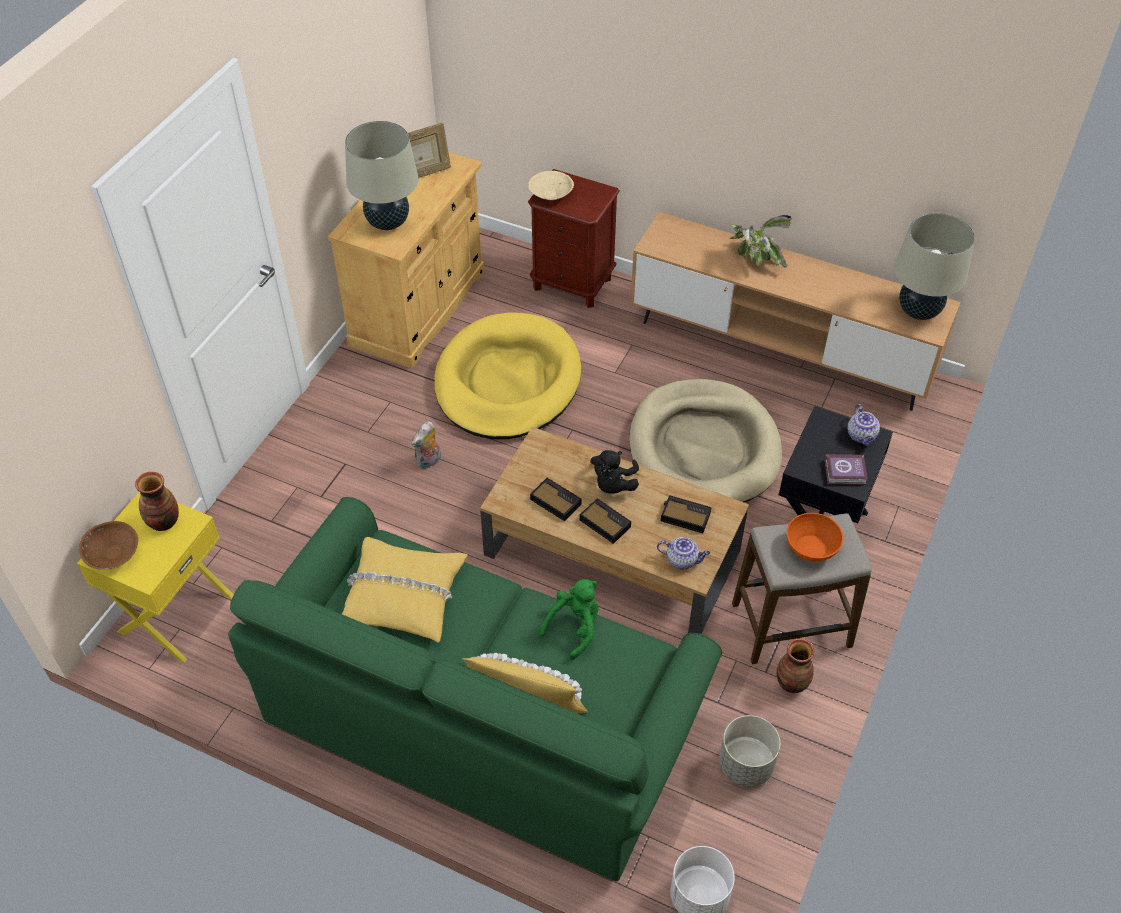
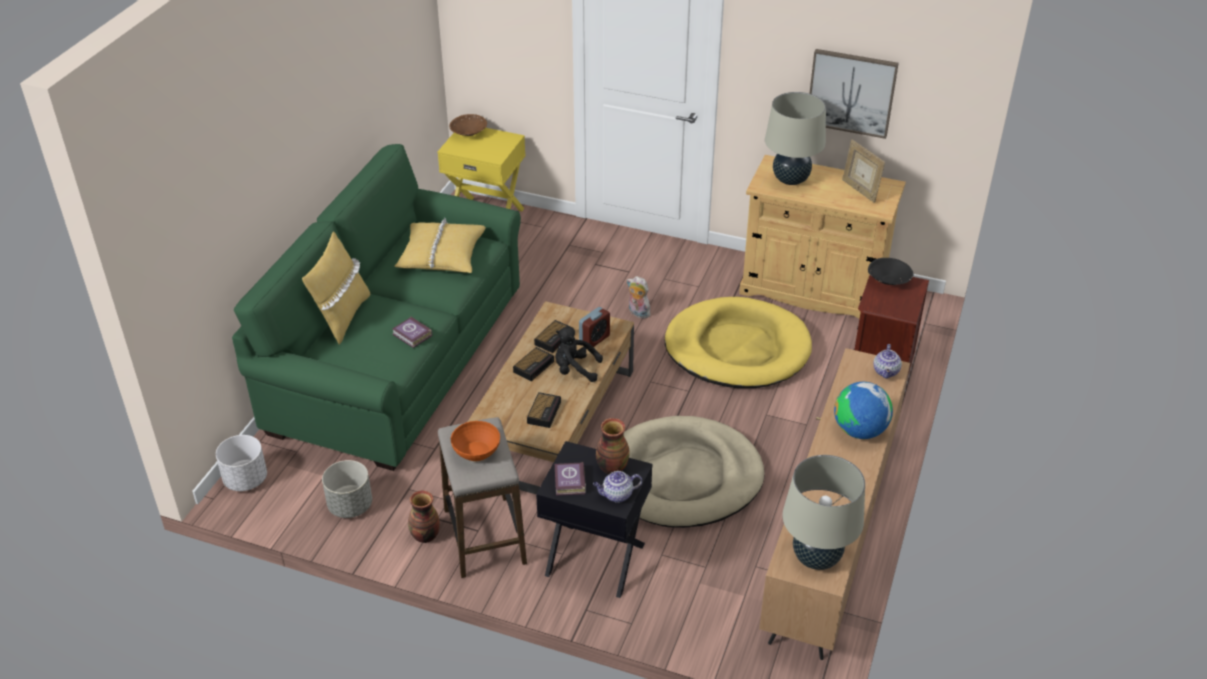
camera: 85 degrees right, 10 degrees down
(163, 522) = (495, 147): vase -> vase (611, 467)
(357, 100) = (851, 92): none -> picture
(551, 194) = (889, 280): beige bowl -> black bowl
(561, 464) = (594, 339): none -> alarm clock
(574, 627) = (412, 335): green plush toy -> book
(682, 560) = (498, 412): teapot -> teapot (886, 372)
(755, 259) = (859, 431): potted plant -> globe

